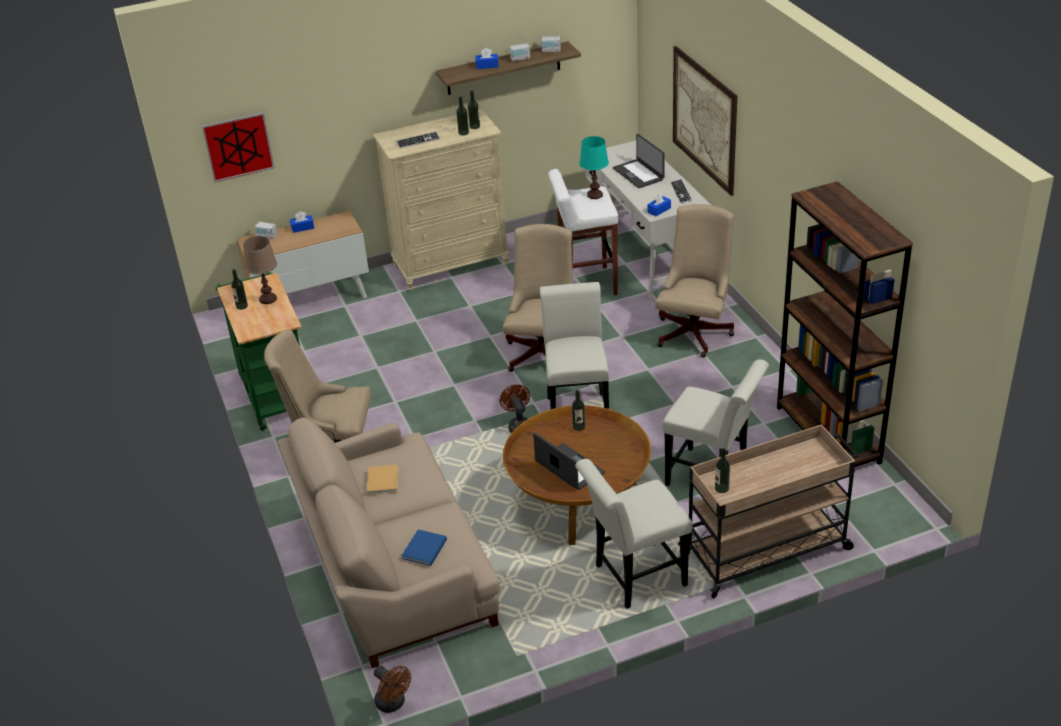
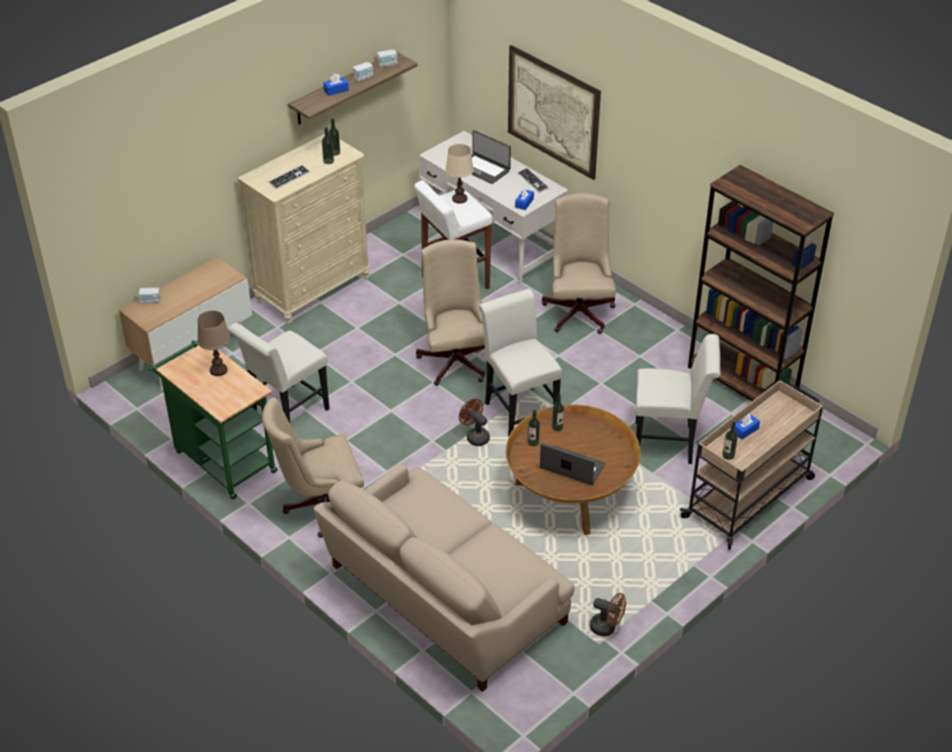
camera: 25 degrees left, 5 degrees up
(238, 146) = (118, 217): picture -> none
(242, 306) = (197, 383): bottle -> bottle (533, 442)
(302, 228) = (181, 285): blue tissue box -> blue tissue box (745, 430)
(382, 480) = (420, 520): beige book -> none
(393, 704) = (520, 716): brown fan -> brown fan (607, 627)
(424, 550) = (499, 574): blue book -> none
(594, 195) = (459, 199): turquoise table lamp -> beige table lamp
(634, 577) = (656, 549): white chair -> white chair (286, 413)

